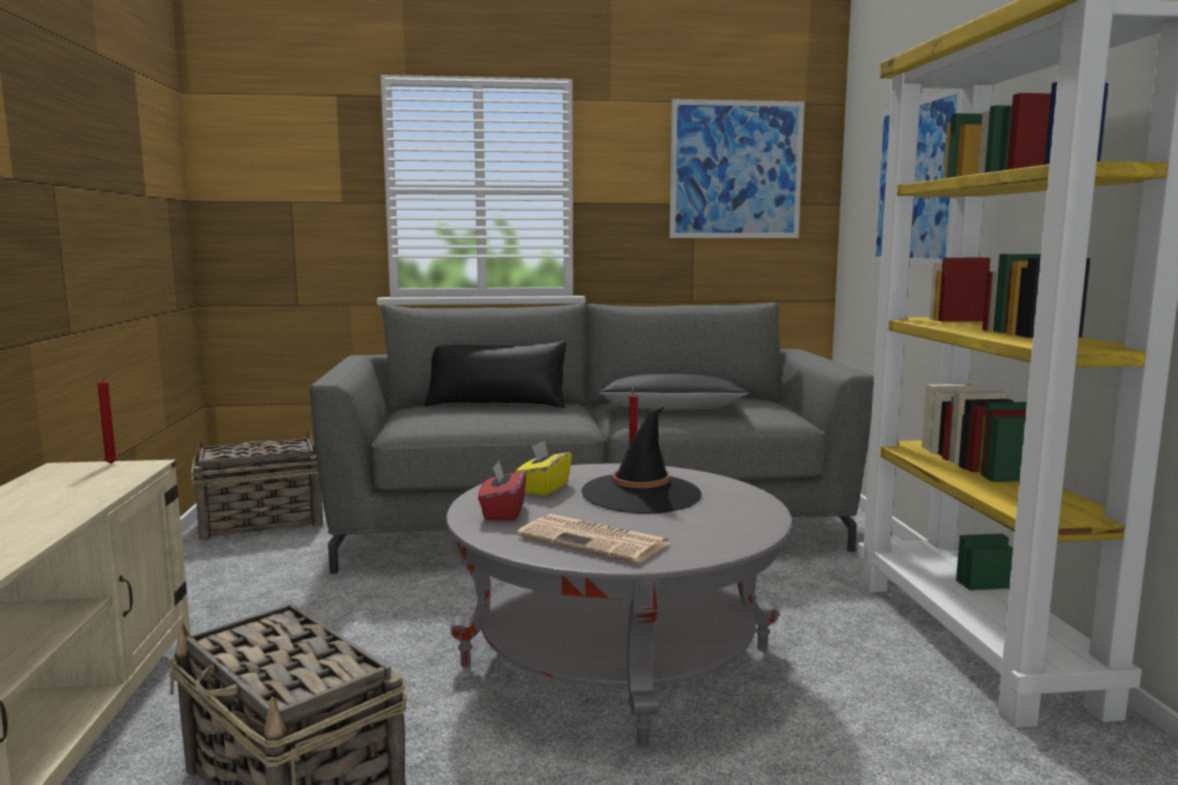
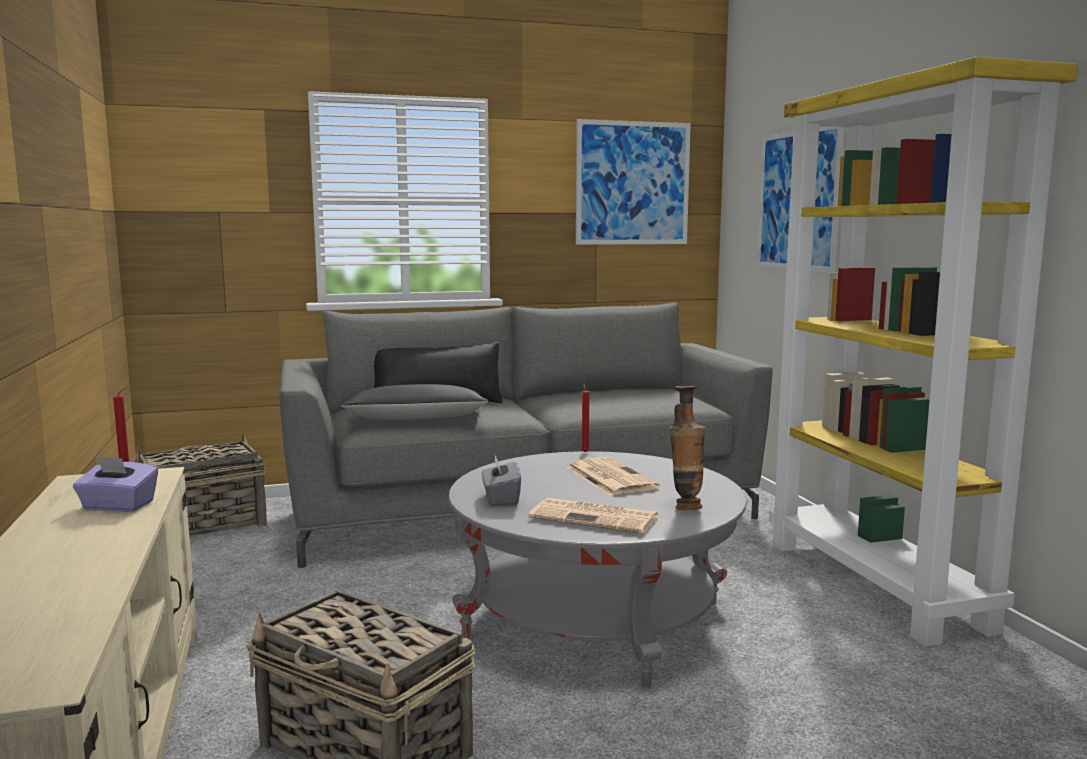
camera: 10 degrees left, 0 degrees up
(69, 497) = (118, 506): none -> purple tissue box
(503, 512) = (501, 499): red tissue box -> grey tissue box
(544, 488) = (522, 476): yellow tissue box -> none
(641, 494) = (609, 477): black hat -> newspaper
(670, 409) = (597, 401): black pillow -> black pillow (416, 419)
(709, 534) = (685, 507): none -> vase

